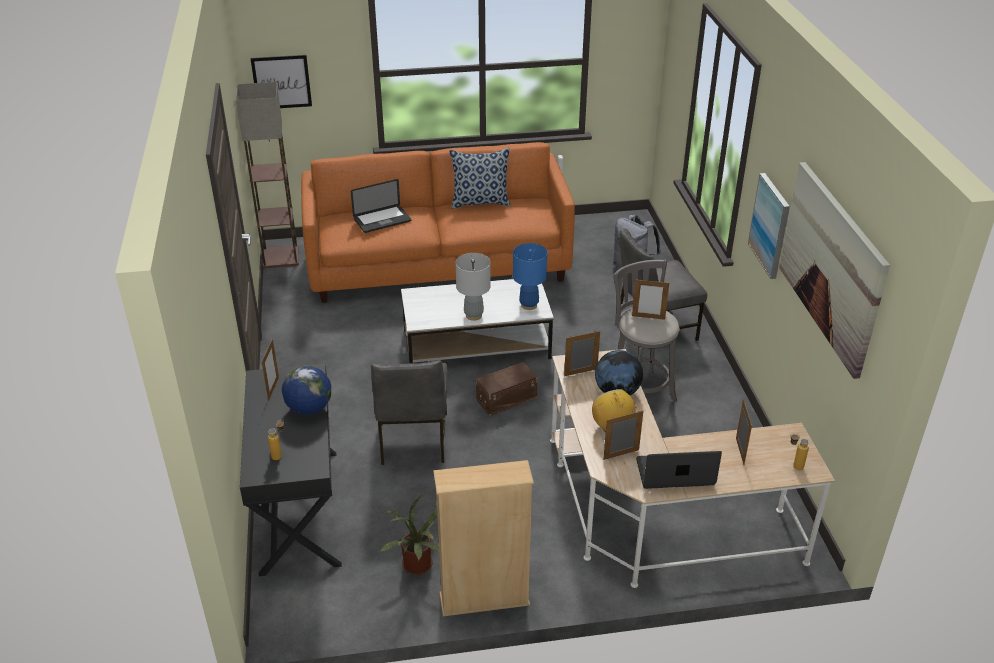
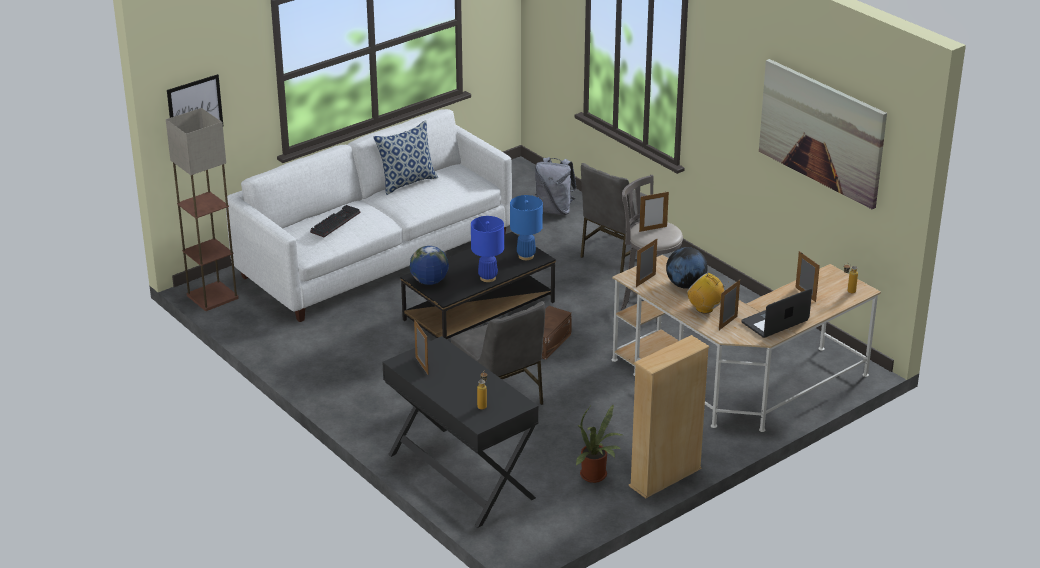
camera: 30 degrees left, 5 degrees down
(309, 409) = (468, 369): globe -> globe (429, 282)
(382, 220) = (335, 222): laptop -> keyboard
(438, 264) = (375, 257): orange sofa -> white sofa
(473, 315) = (488, 278): grey table lamp -> blue table lamp
(476, 343) = (478, 310): white coffee table -> black coffee table
(770, 225) = (734, 120): picture -> none

